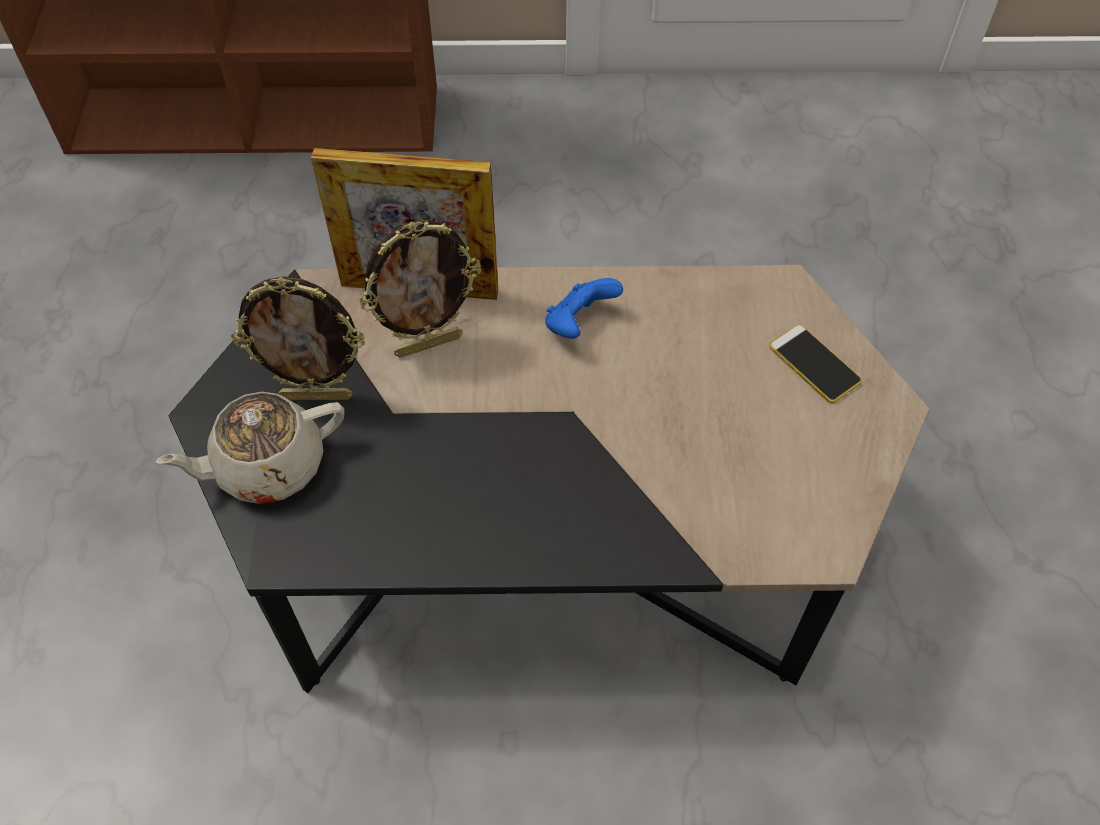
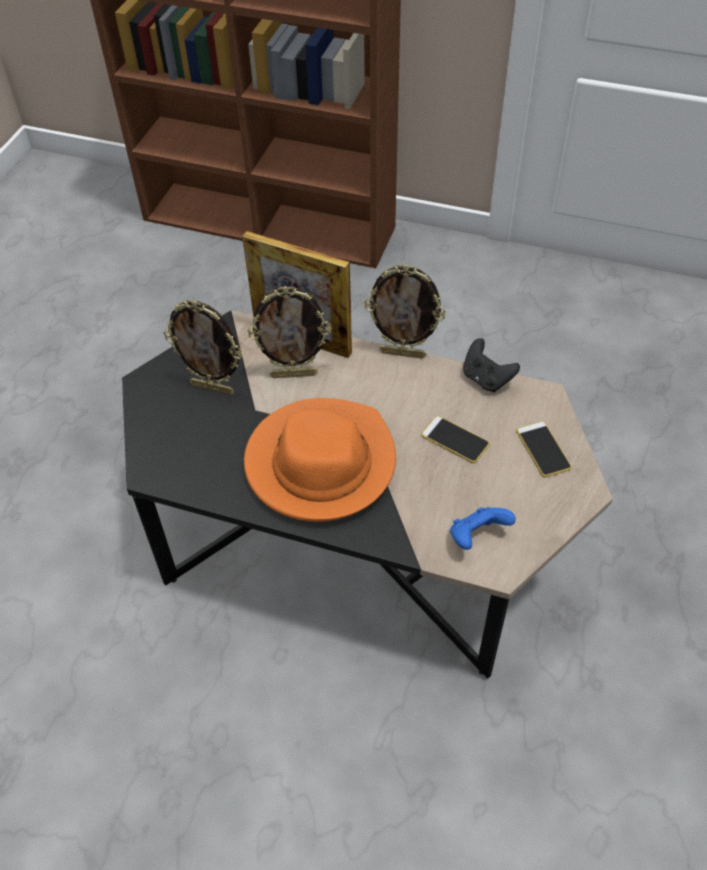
camera: 20 degrees right, 5 degrees down
(267, 465) = (167, 421): beige teapot -> none
(521, 468) = (320, 463): none -> orange hat
(571, 273) = (403, 353): none -> picture frame
(579, 324) = (395, 385): blue game controller -> blue game controller (477, 537)
(693, 382) = (455, 440): none -> phone
(698, 283) = (486, 379): none -> black game controller

